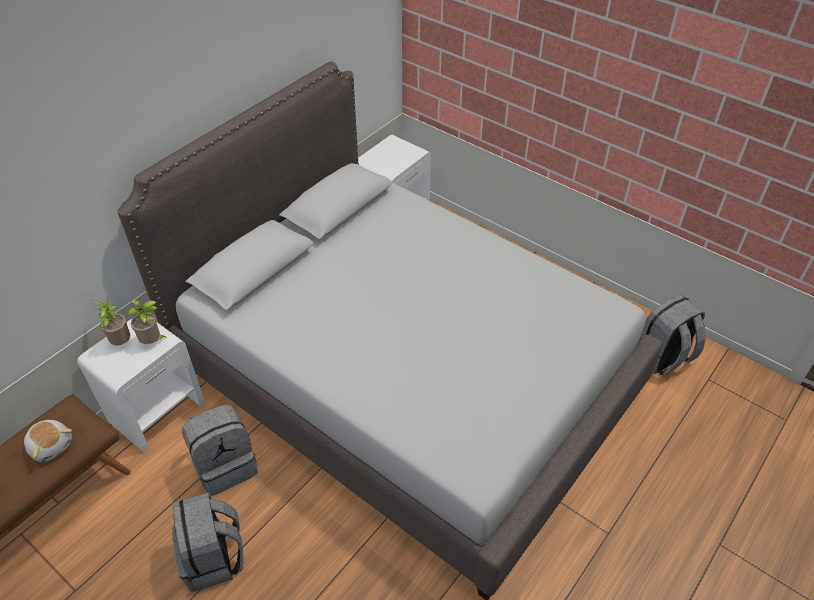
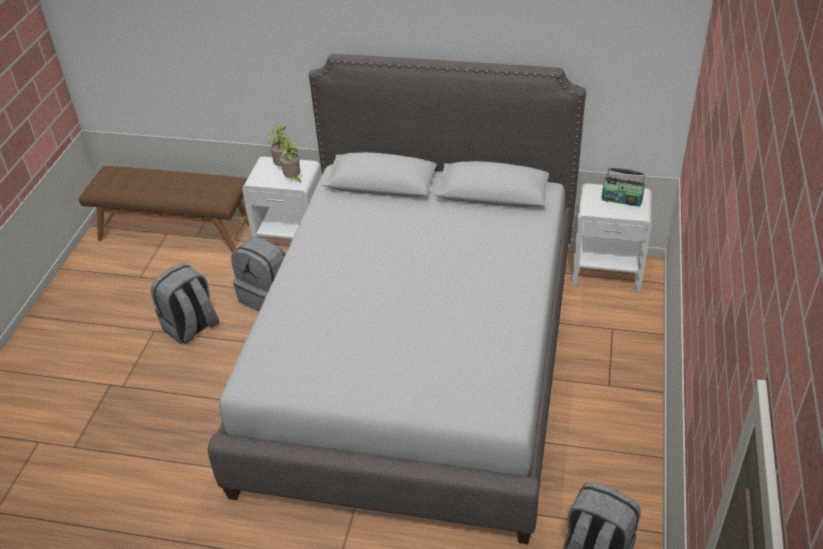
camera: 65 degrees right, 5 degrees down
(51, 445) = (200, 190): plush toy -> none
(392, 151) = (622, 199): none -> radio

